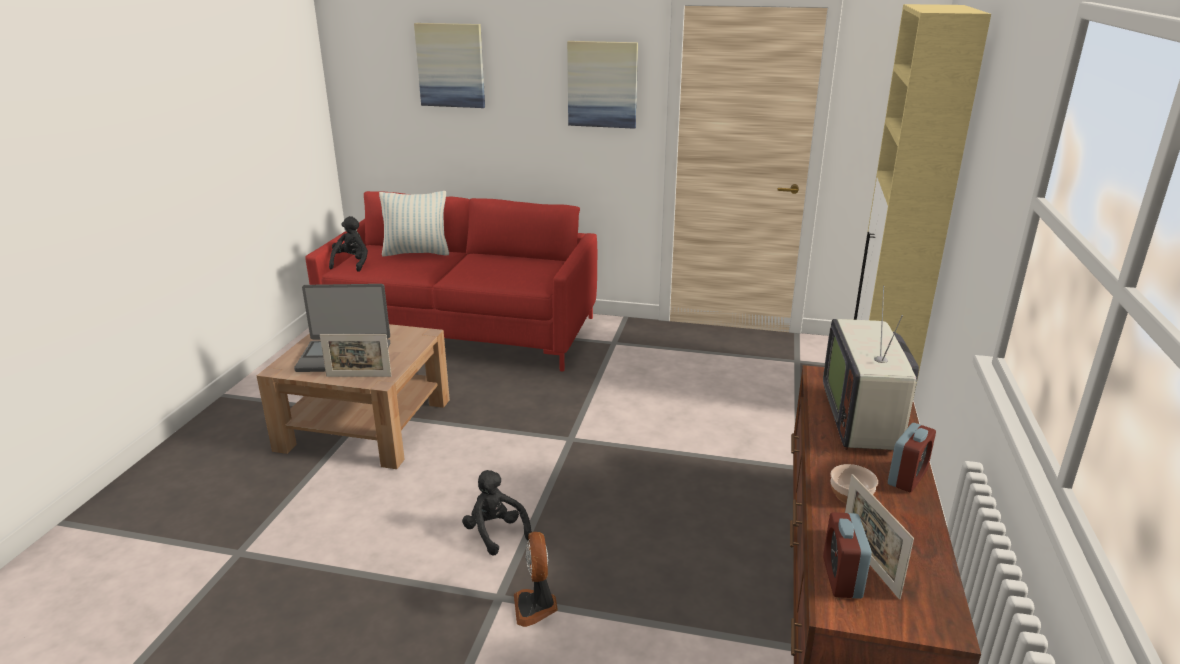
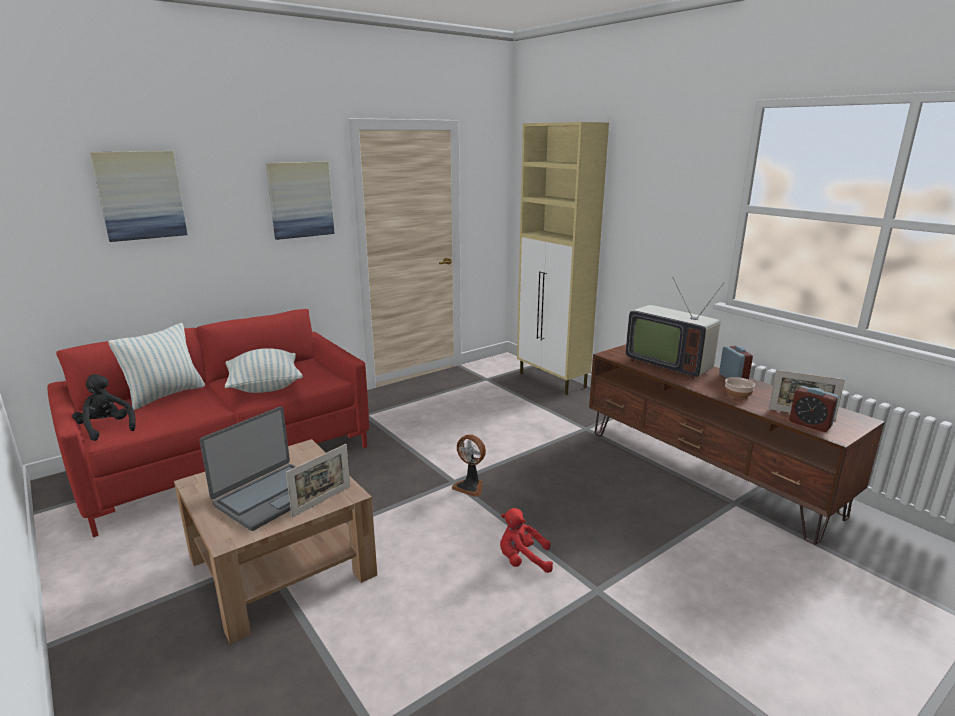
camera: 50 degrees left, 5 degrees down
(480, 272) = (265, 387): none -> pillow
(495, 533) = (522, 560): black plush toy -> red plush toy
(536, 607) = (622, 578): fan -> fan (470, 486)

